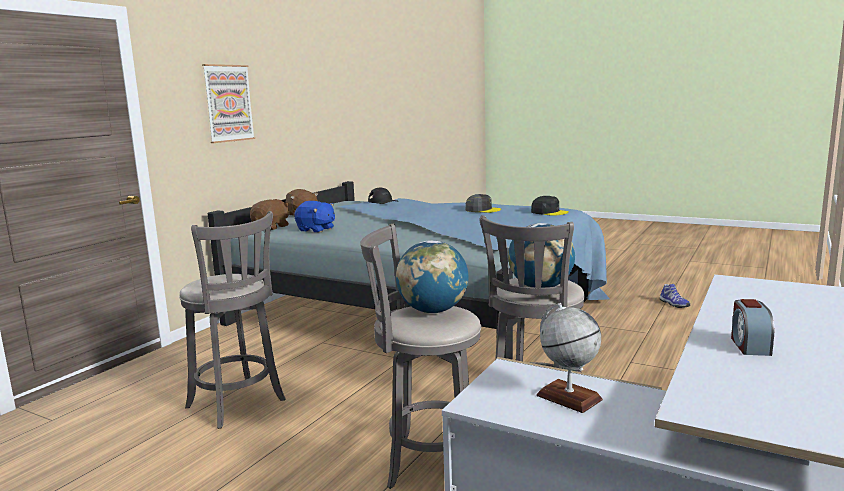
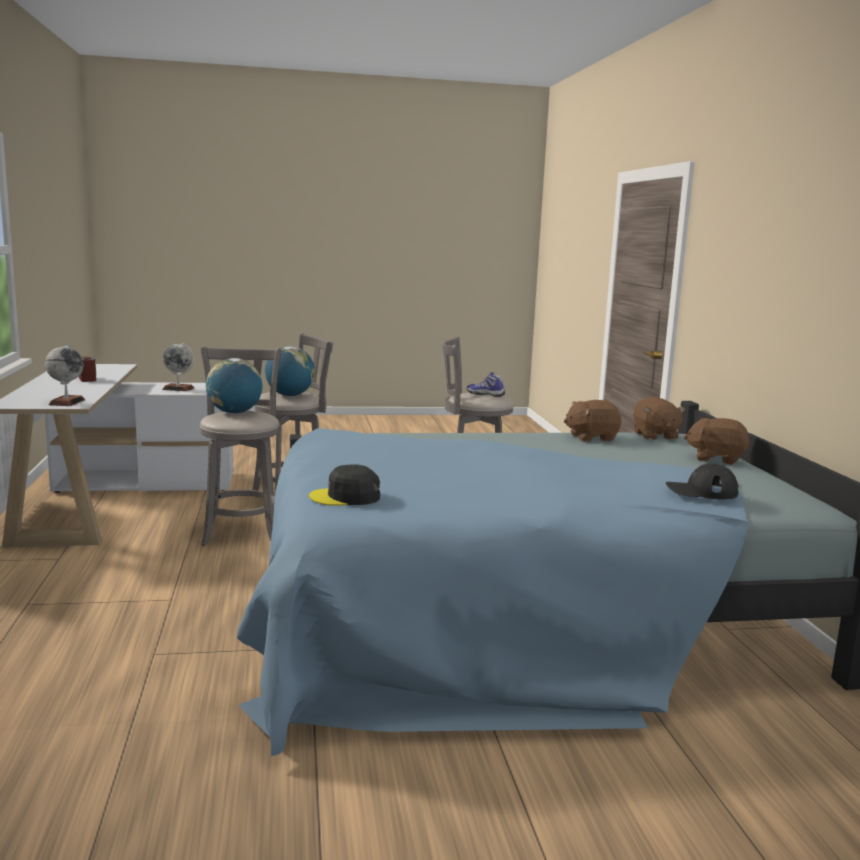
camera: 140 degrees right, 0 degrees up
(228, 103) = (746, 271): picture -> none
(316, 229) = (591, 438): blue plush toy -> brown plush toy
(482, 210) = (469, 488): grey cap -> none
(673, 304) = (102, 754): shoe -> shoe (486, 394)
(747, 286) = (67, 402): none -> globe

